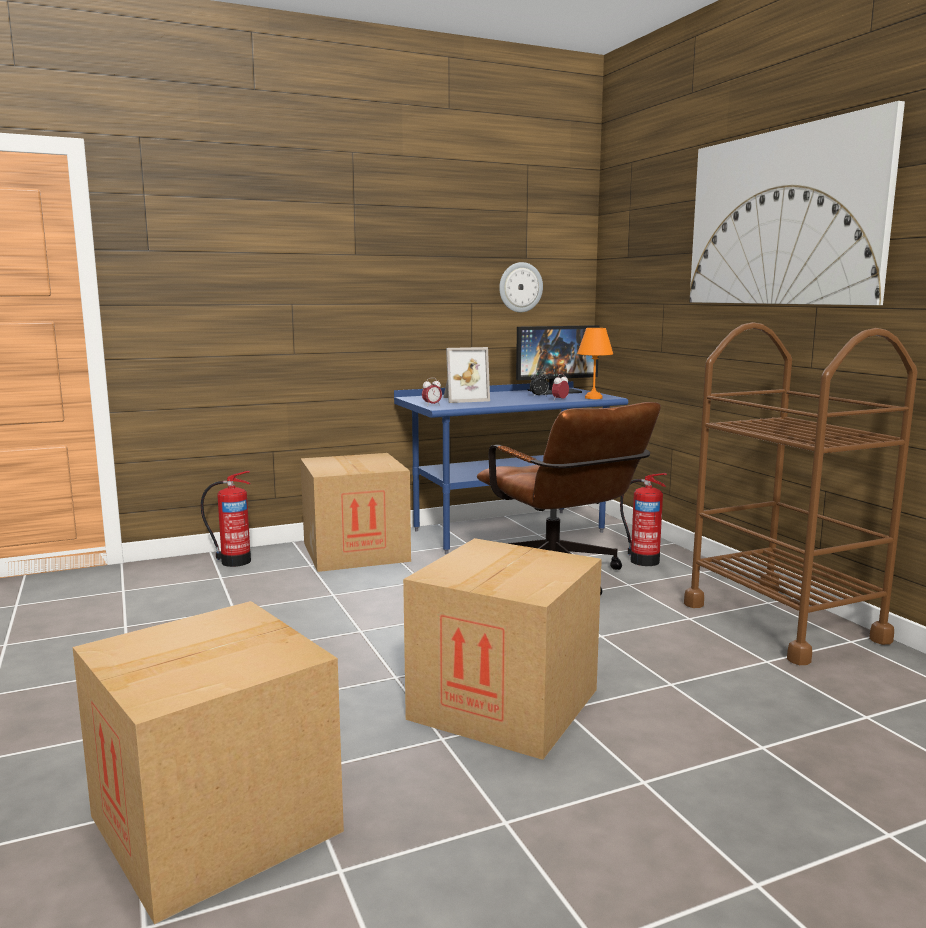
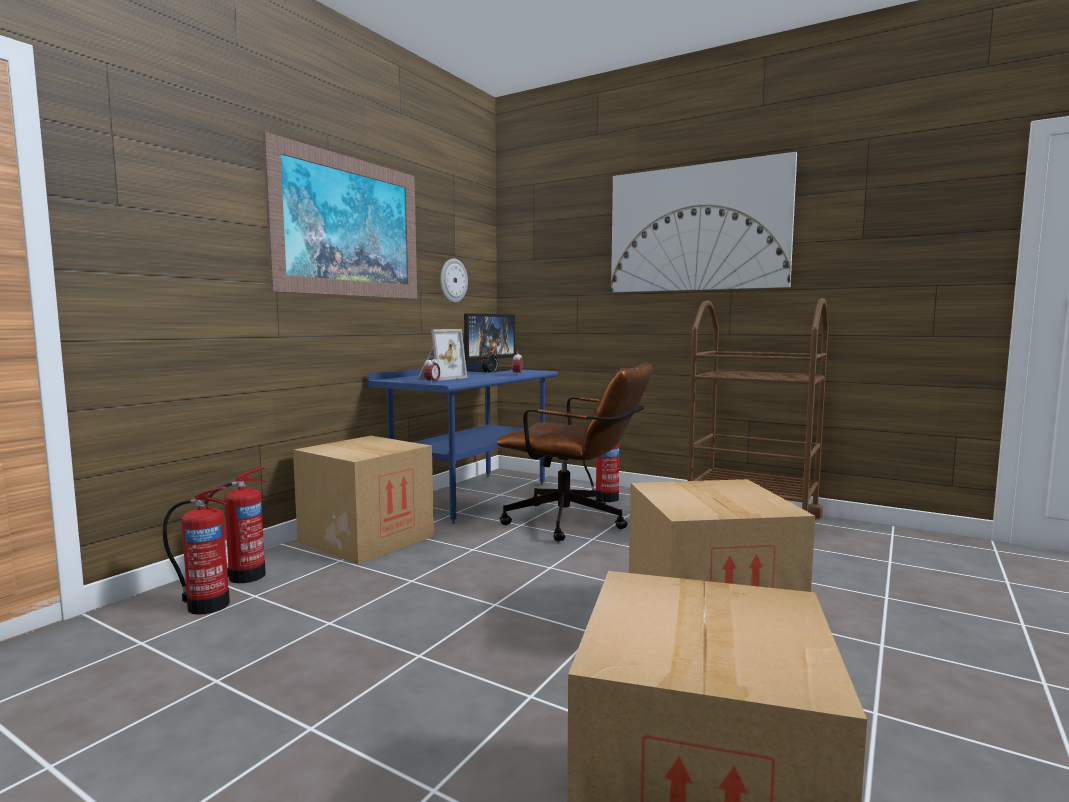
camera: 35 degrees left, 5 degrees down
(185, 576) = (206, 605): none -> fire extinguisher
(375, 242) = (349, 227): none -> picture
(594, 398) = (534, 372): orange table lamp -> none

